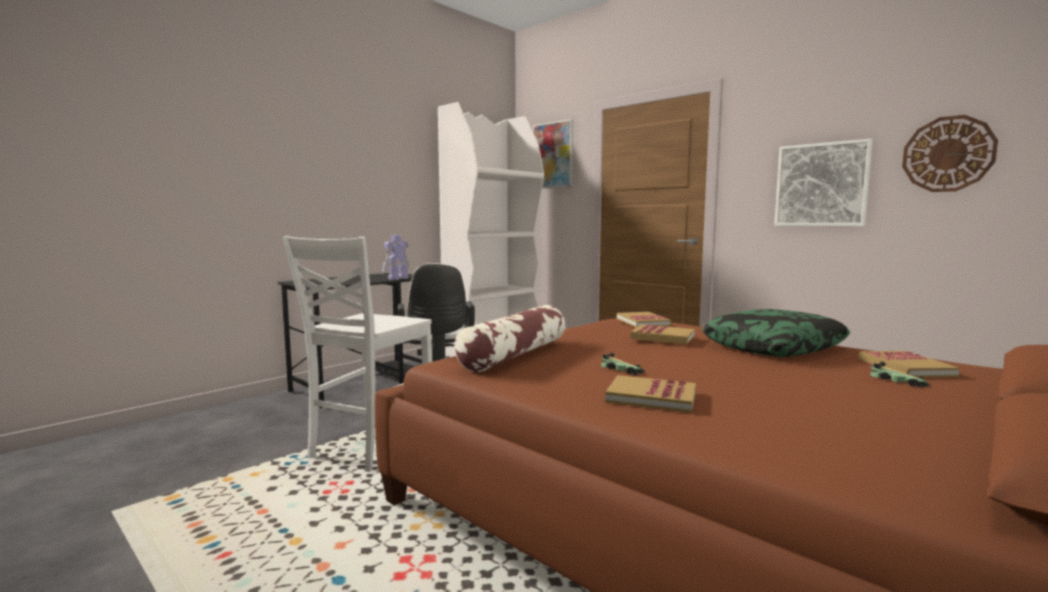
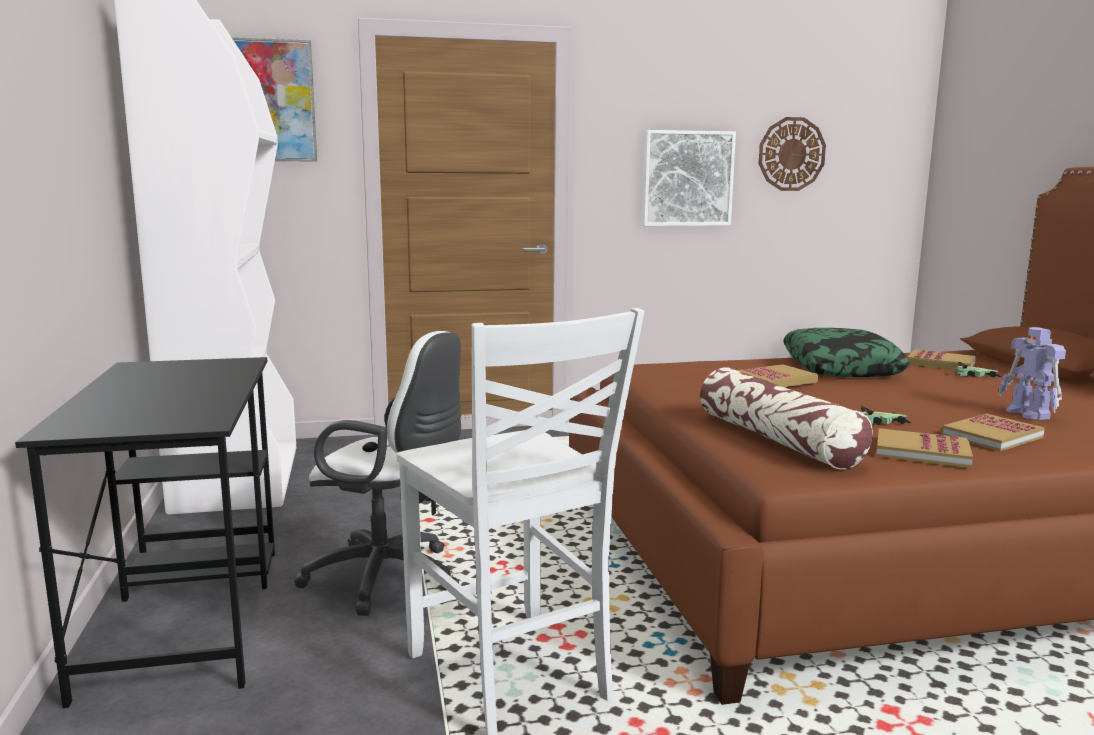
camera: 55 degrees left, 5 degrees up
(397, 278) = (235, 374): toy robot -> toy robot (1028, 414)
(643, 322) = (688, 368): book -> book (922, 452)

